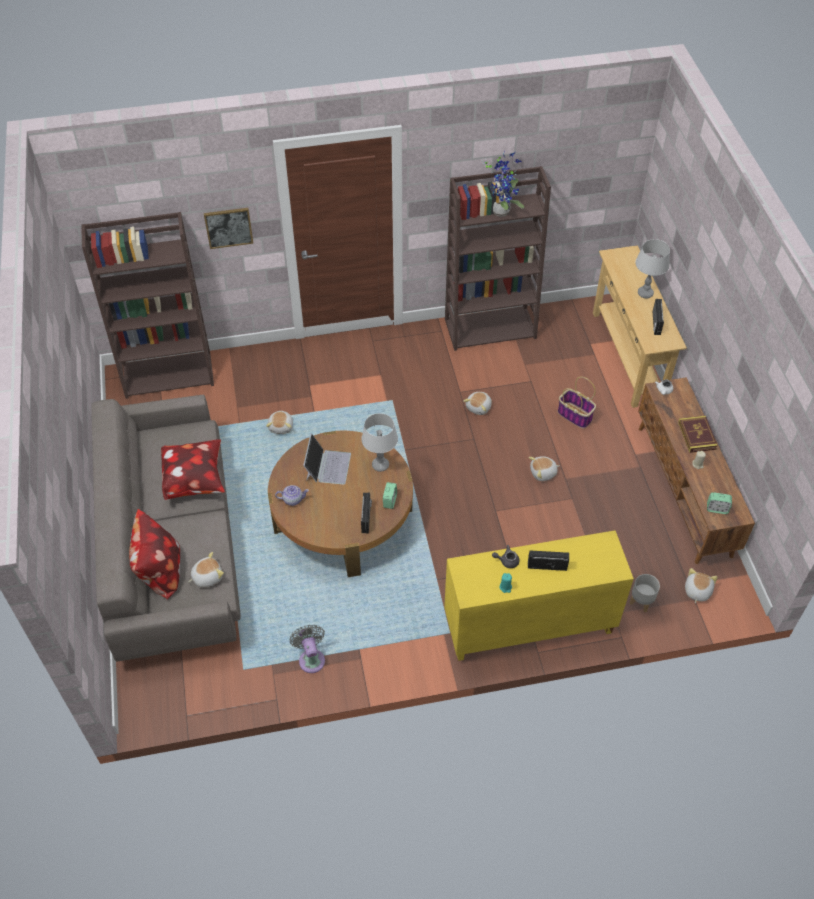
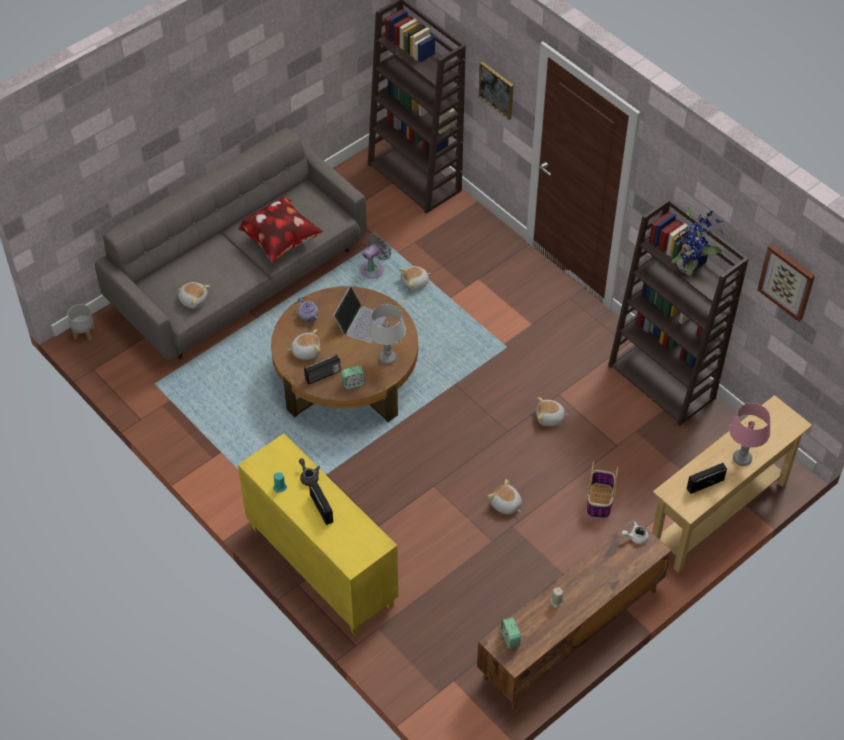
camera: 60 degrees right, 0 degrees up
(160, 572) = (179, 268): pillow -> none
(311, 658) = (192, 423): grey fan -> grey fan (374, 268)
(327, 466) = (360, 322): laptop -> laptop turned 45 degrees counterclockwise
(580, 156) = (787, 281): none -> picture
(641, 601) = (406, 646): grey planter -> grey planter (84, 332)
(645, 293) = (742, 458): grey table lamp -> pink table lamp
(697, 436) = (595, 588): book -> none
(697, 591) = (450, 690): plush toy -> plush toy (306, 351)

